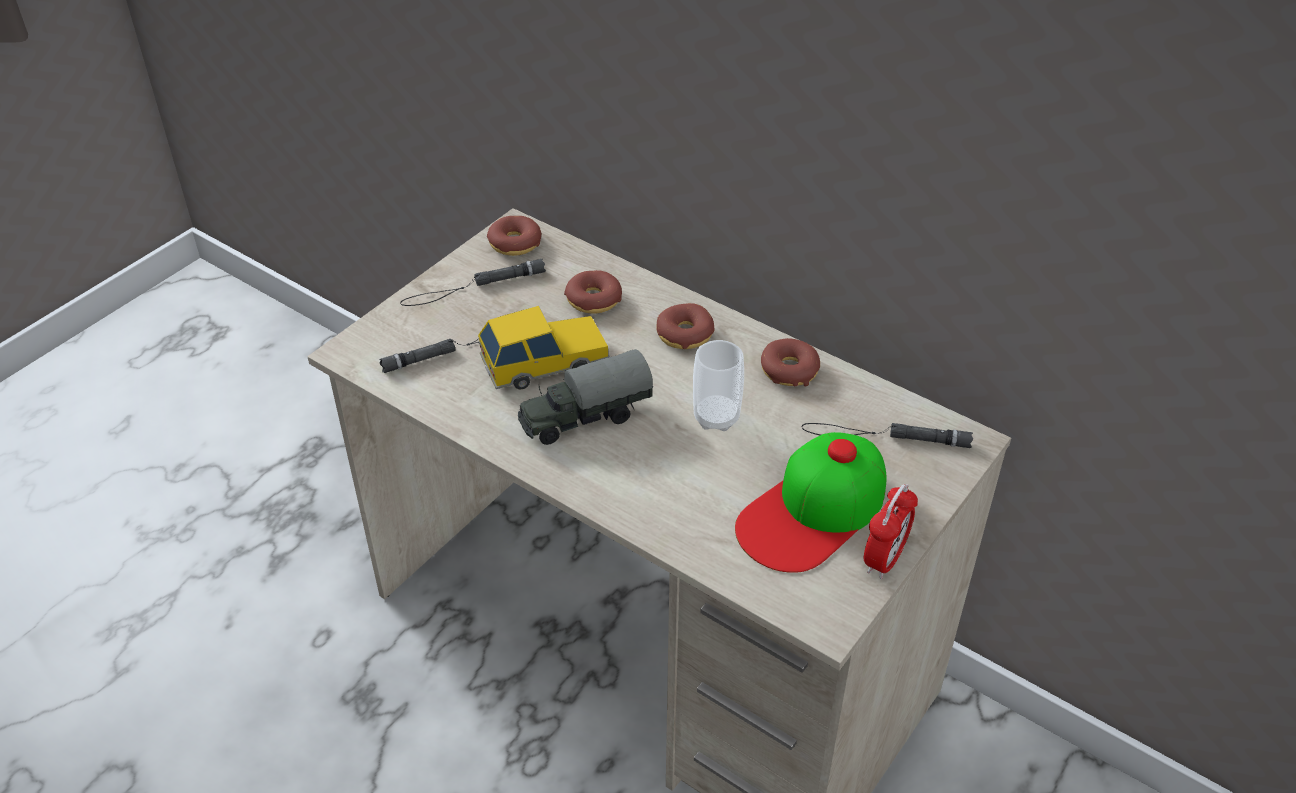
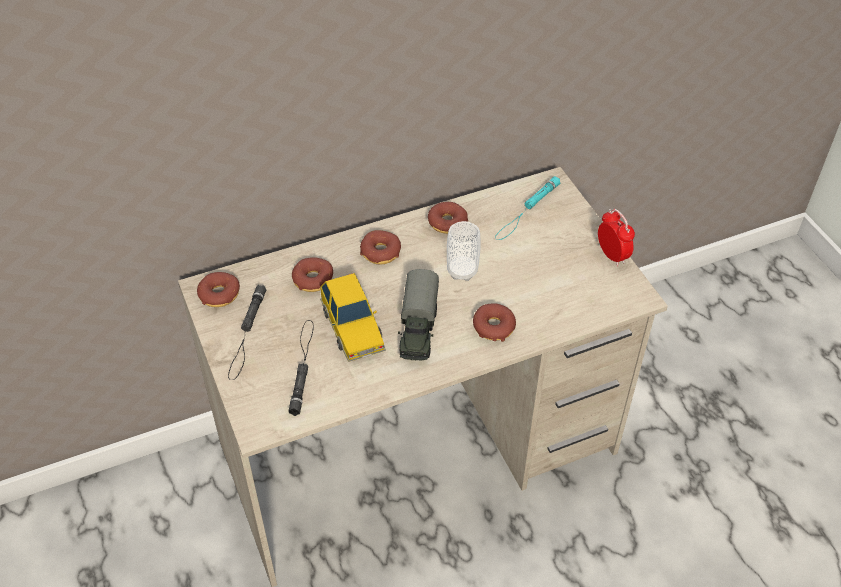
camera: 60 degrees left, 5 degrees up
(545, 362) = (353, 327): toy car -> toy car turned 150 degrees clockwise
(643, 485) = (493, 327): none -> donut
(813, 511) = (561, 266): cap -> none
(885, 436) = (527, 211): black flashlight -> turquoise flashlight

